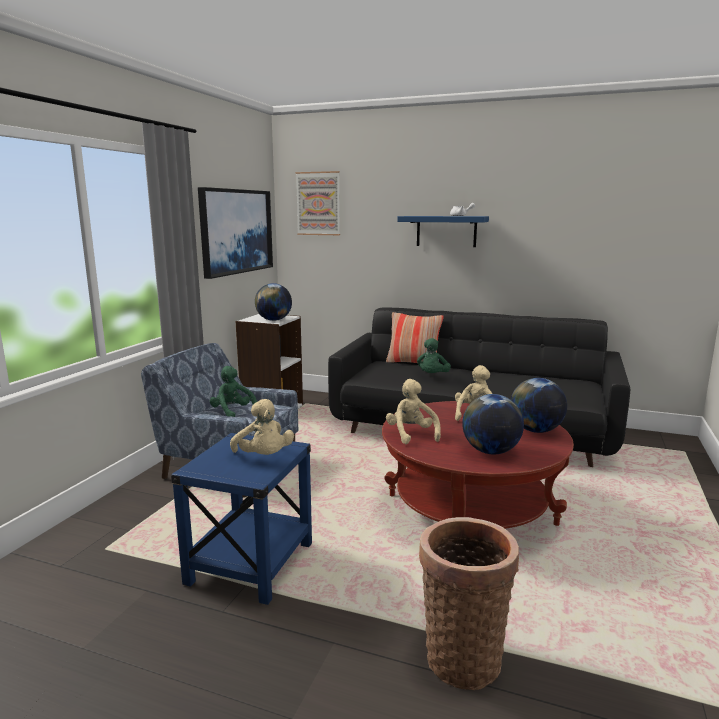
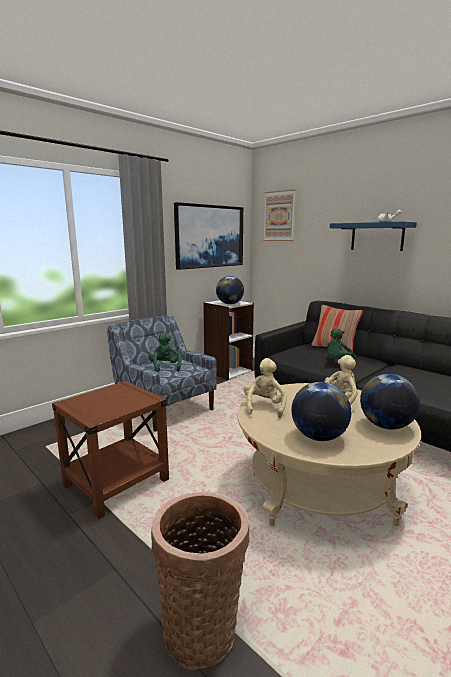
camera: 25 degrees right, 0 degrees up
(251, 563) = (117, 482): blue side table -> brown side table
(263, 457) = (121, 403): beige plush toy -> none
(470, 510) = (319, 486): red coffee table -> beige coffee table

